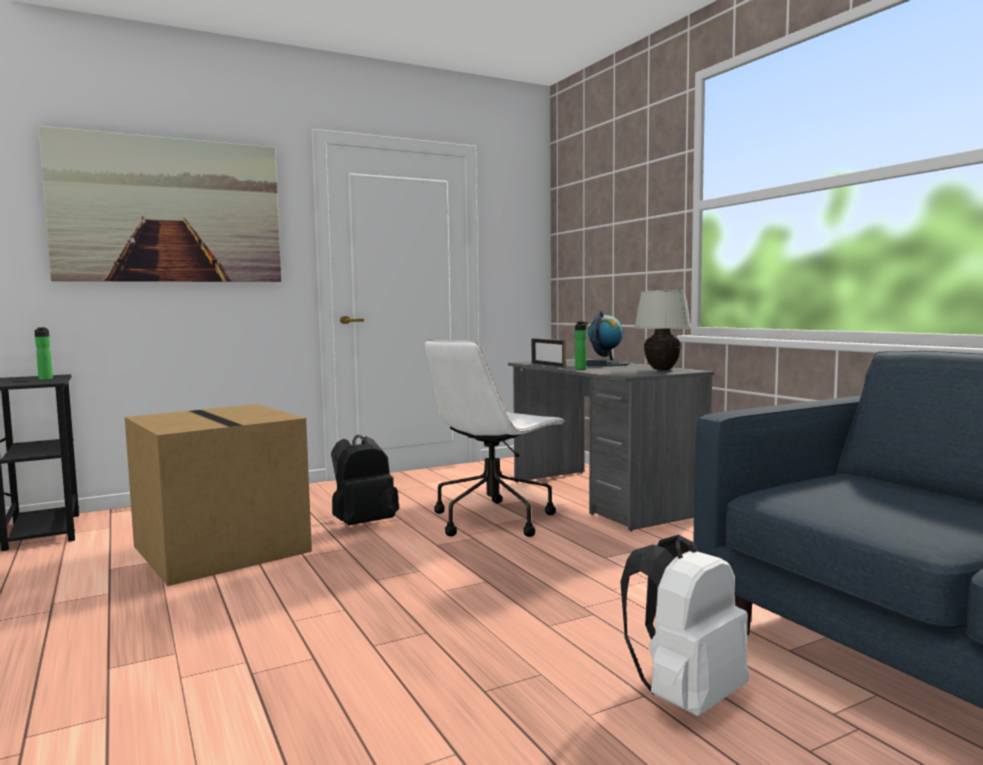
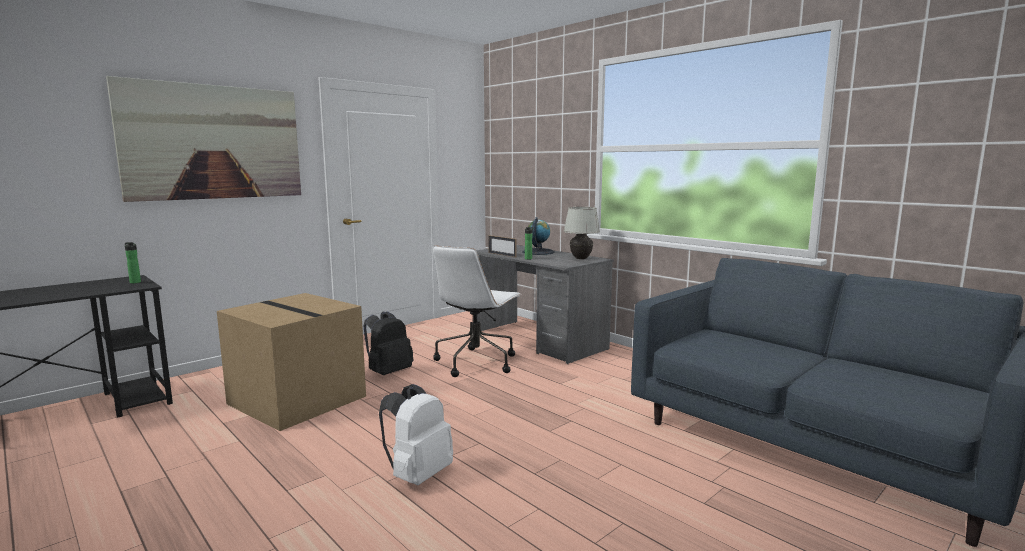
camera: 15 degrees left, 5 degrees up
(685, 697) = (642, 462): white backpack -> white backpack (417, 475)

